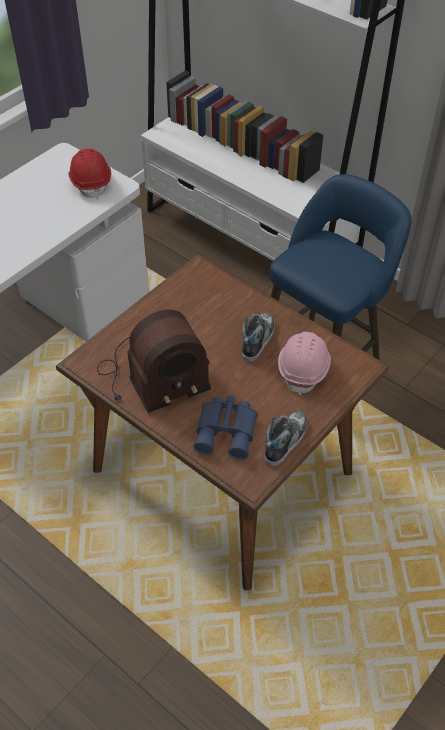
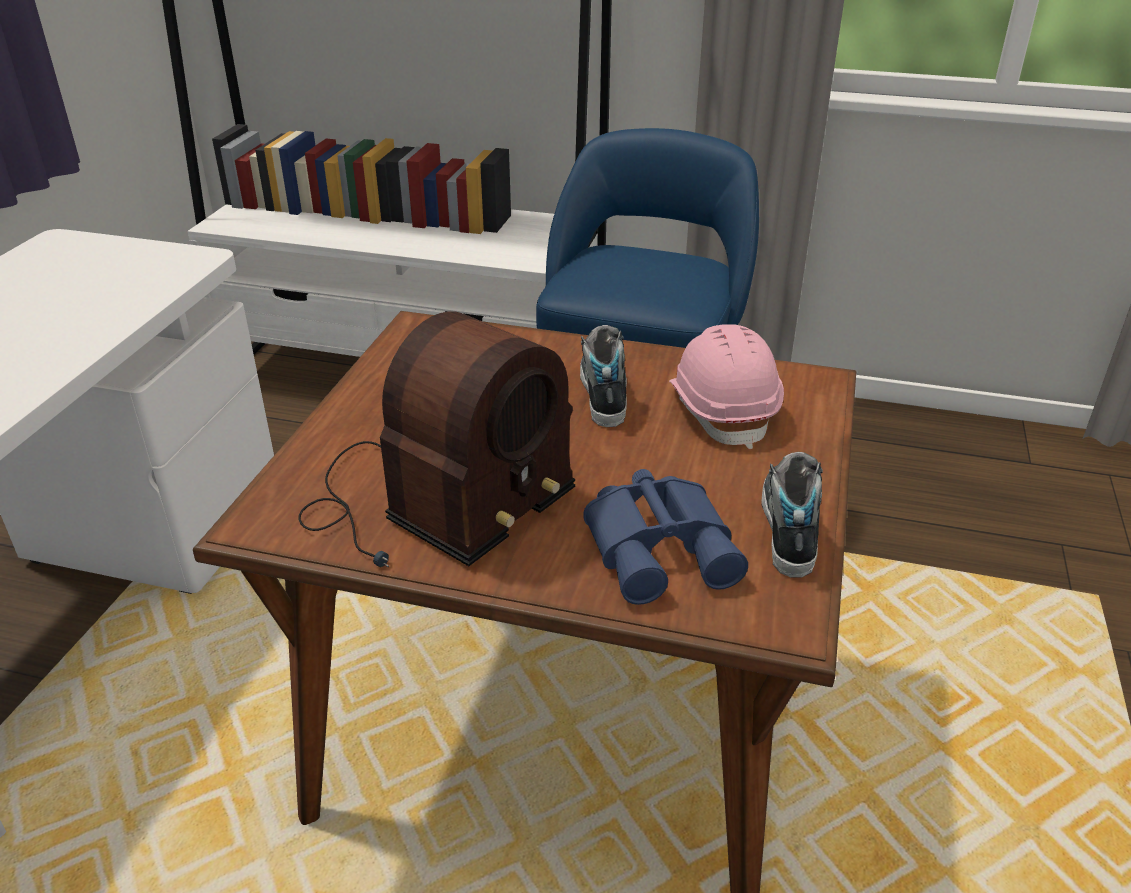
camera: 25 degrees left, 15 degrees down
(91, 182) = (133, 264): red hard hat -> none

